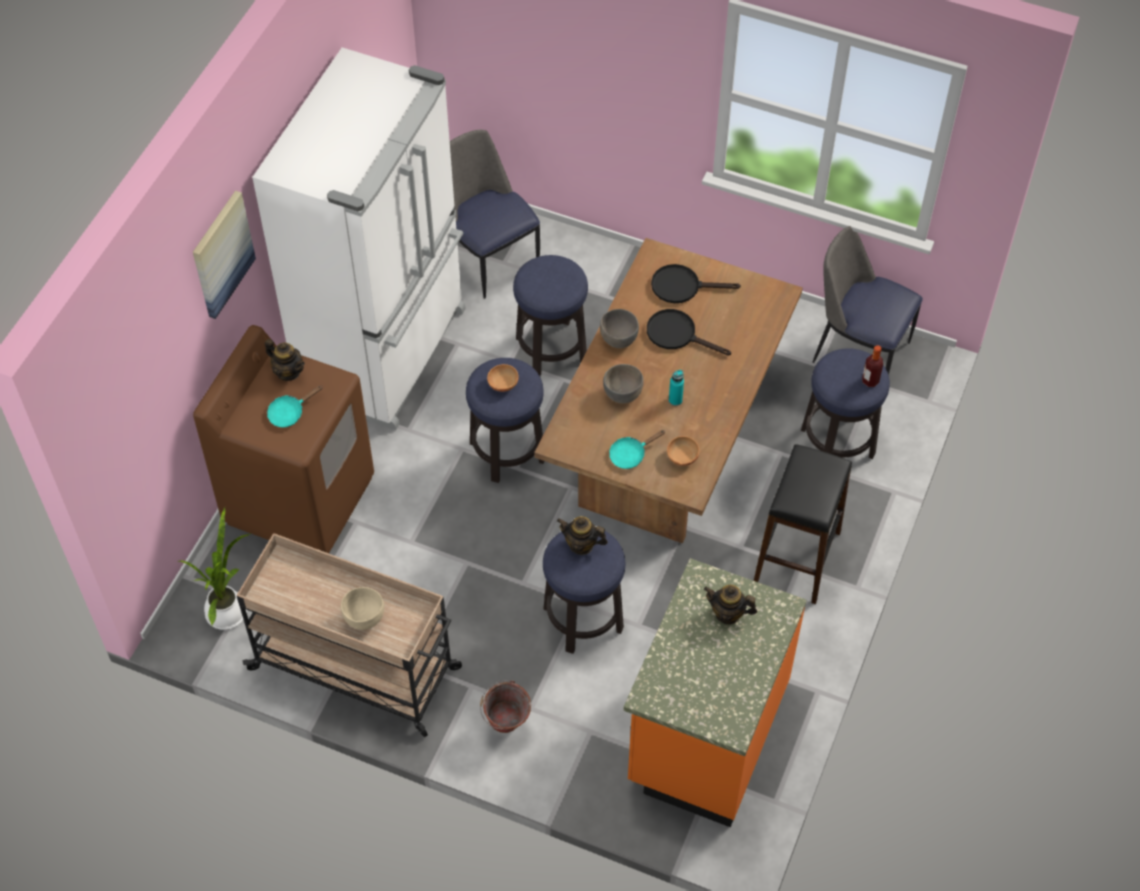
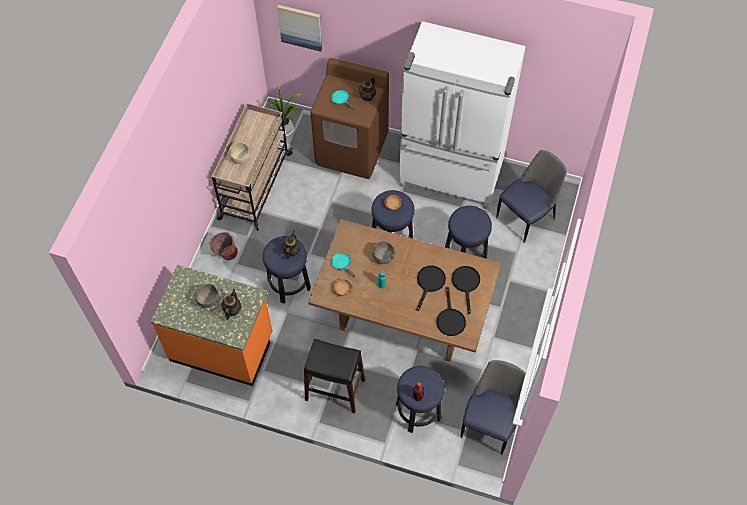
camera: 85 degrees right, 5 degrees up
(222, 254) = (386, 27): picture -> picture (300, 27)
(618, 339) = (422, 253): grey bowl -> grey bowl (208, 301)
(745, 314) = (450, 319): none -> black frying pan

